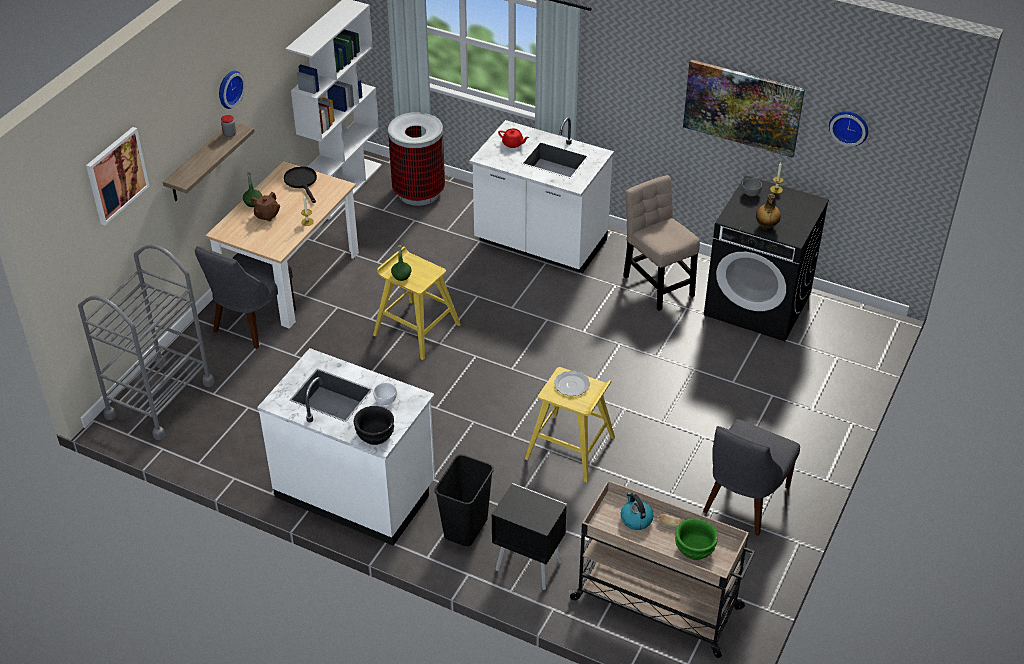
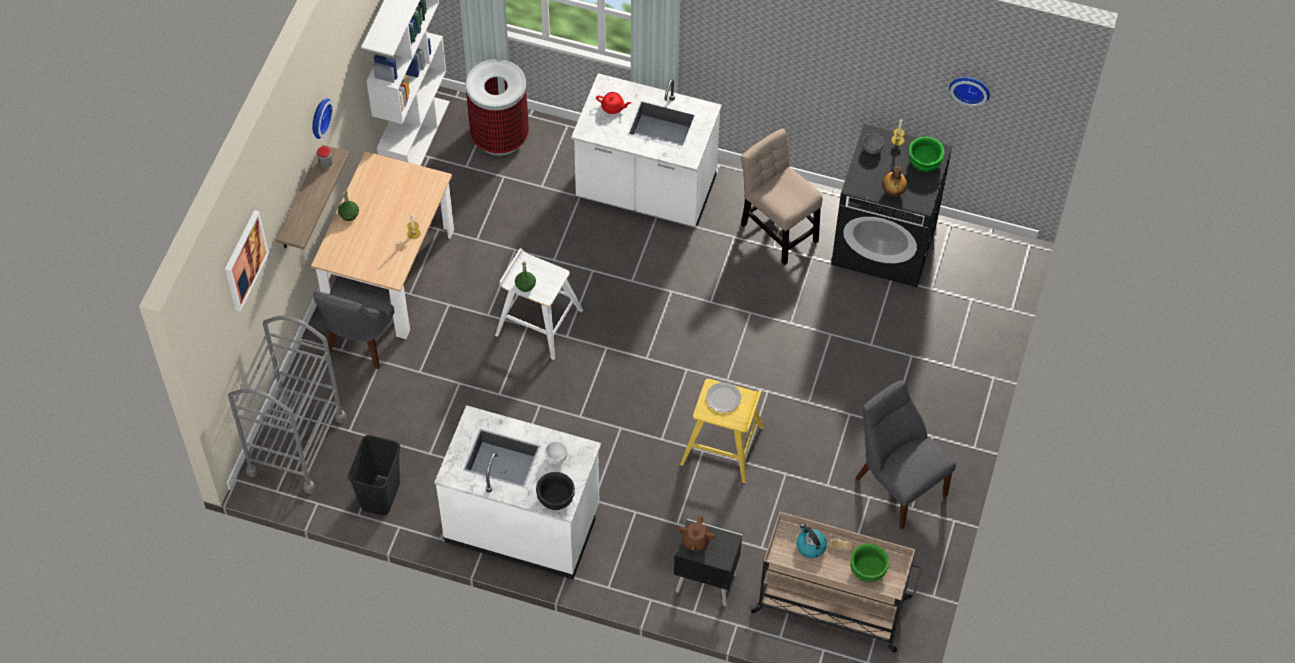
camera: 10 degrees left, 15 degrees up
(267, 215) = (368, 230): brown teapot -> brown teapot (695, 541)
(302, 182) = (394, 179): black frying pan -> none
(416, 329) = (538, 322): yellow stool -> white stool
(466, 529) = (639, 551): black trash can -> black trash can (381, 496)
(742, 107) = (858, 67): picture -> none
(743, 502) = (897, 484): grey chair -> grey chair turned 120 degrees clockwise
(801, 208) = (925, 162): none -> green bowl

